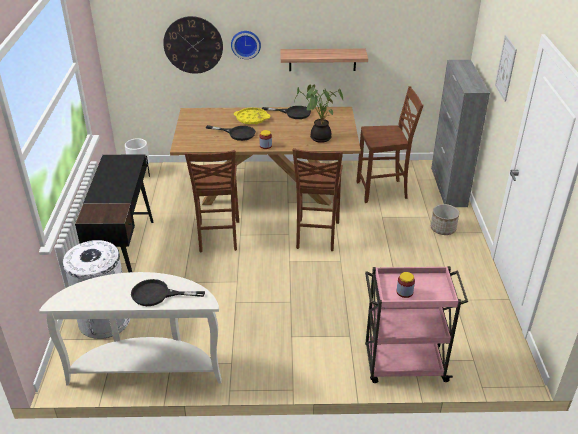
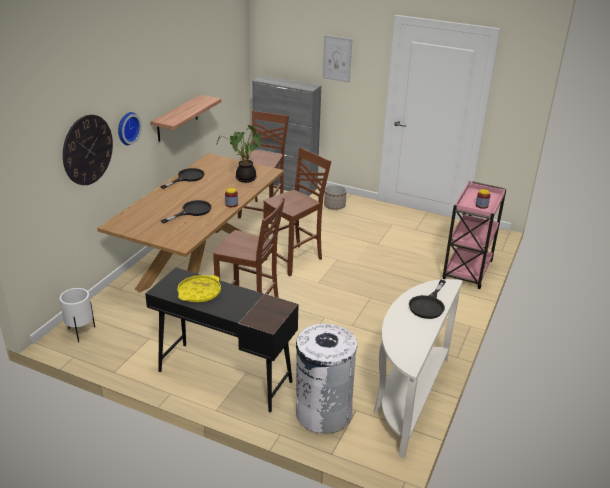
camera: 65 degrees left, 5 degrees down
(252, 119) = (172, 198): yellow tray -> yellow tray (199, 292)
(316, 236) = (294, 260): brown chair -> brown chair turned 75 degrees counterclockwise

